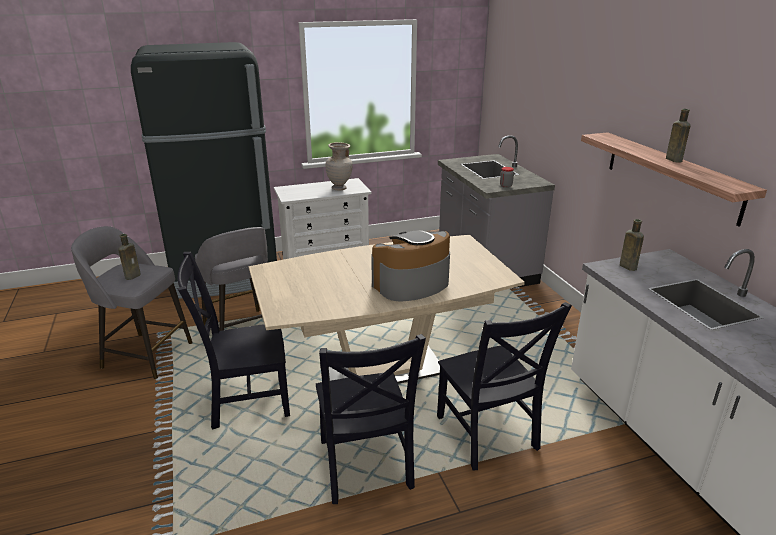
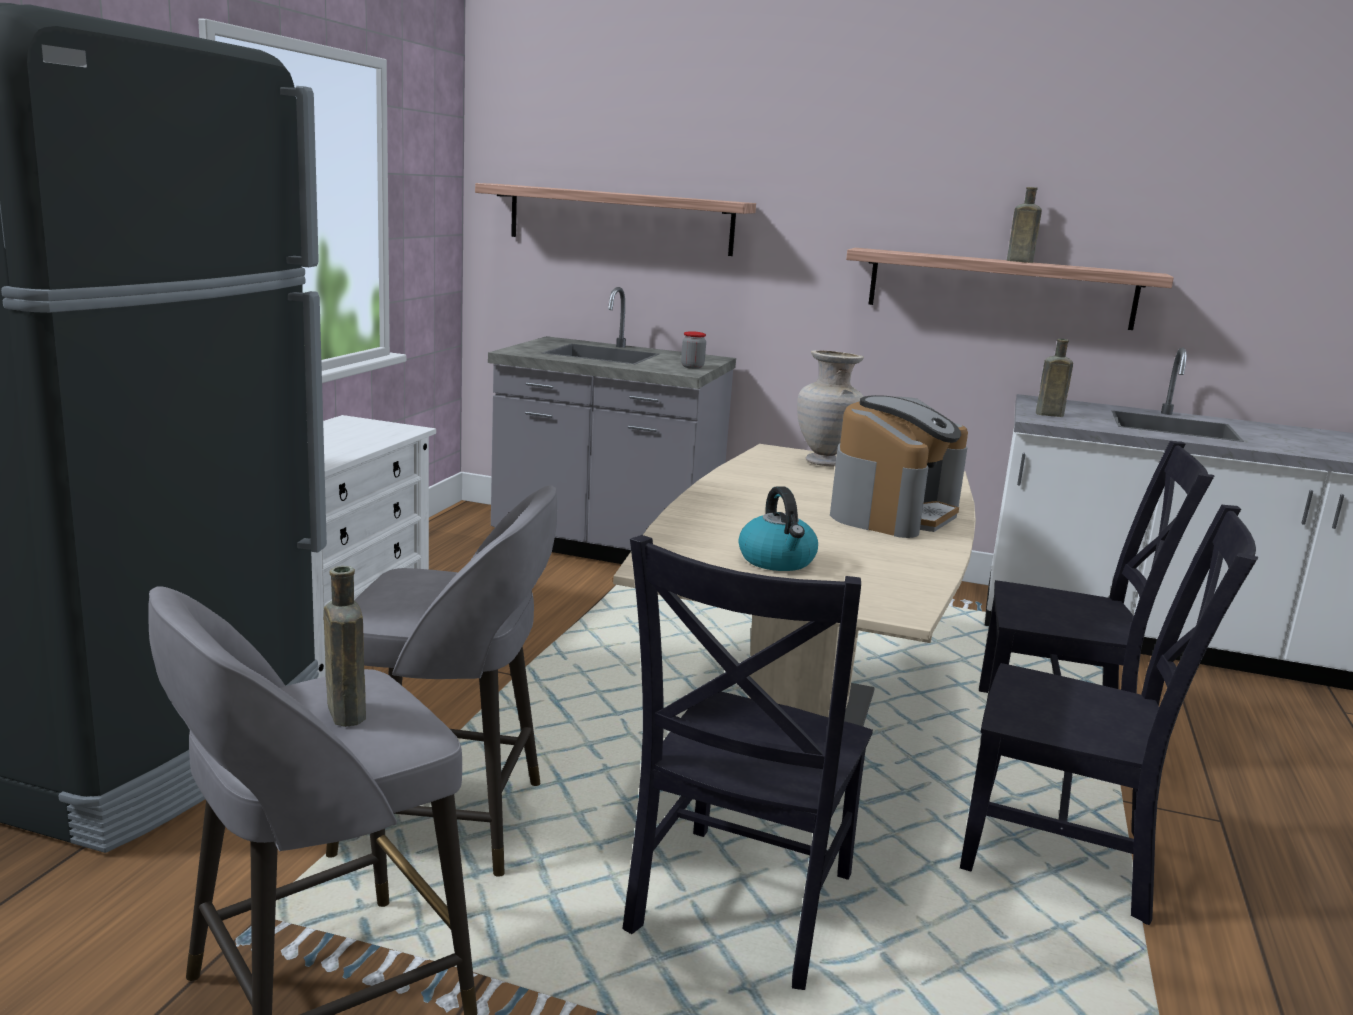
camera: 55 degrees left, 10 degrees down
(304, 283) = (777, 561): none -> kettle
(339, 188) = (361, 435): beige vase -> beige vase (825, 463)
(411, 284) = (893, 512): coffee machine -> coffee machine turned 150 degrees counterclockwise
(526, 98) = (620, 219): none -> shelf

